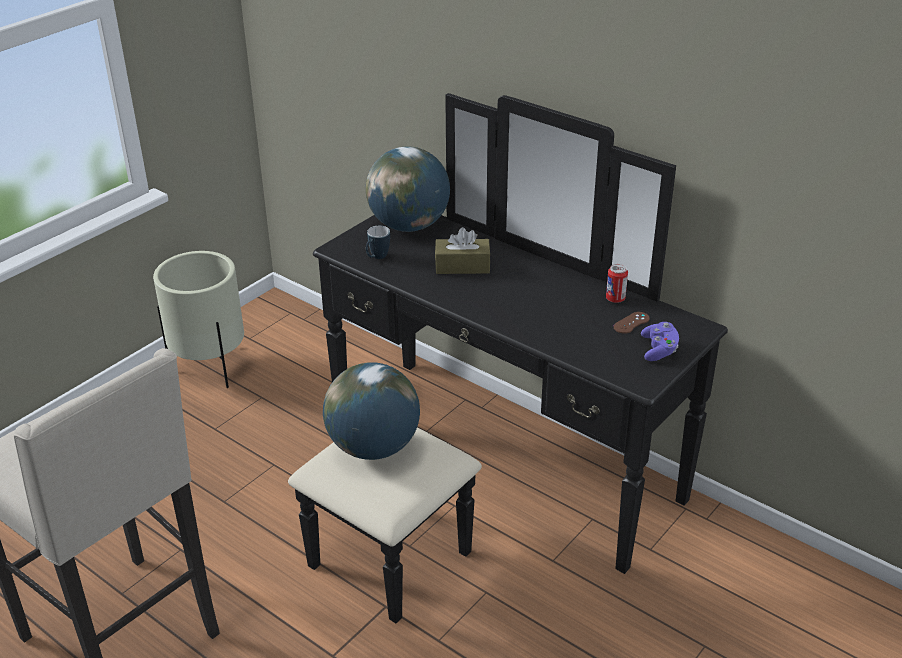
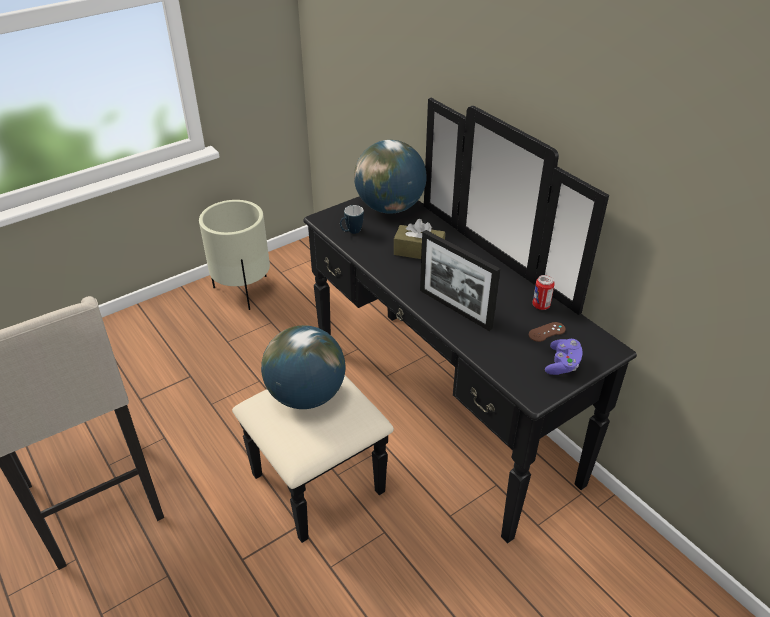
camera: 15 degrees right, 5 degrees up
(527, 317) = (455, 309): none -> picture frame

